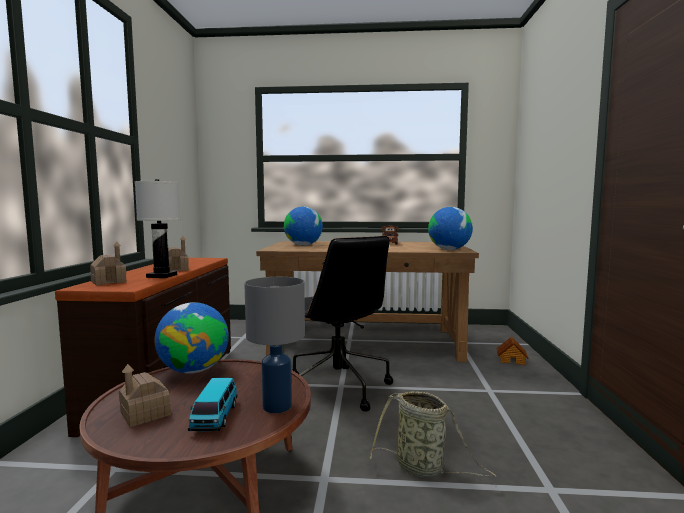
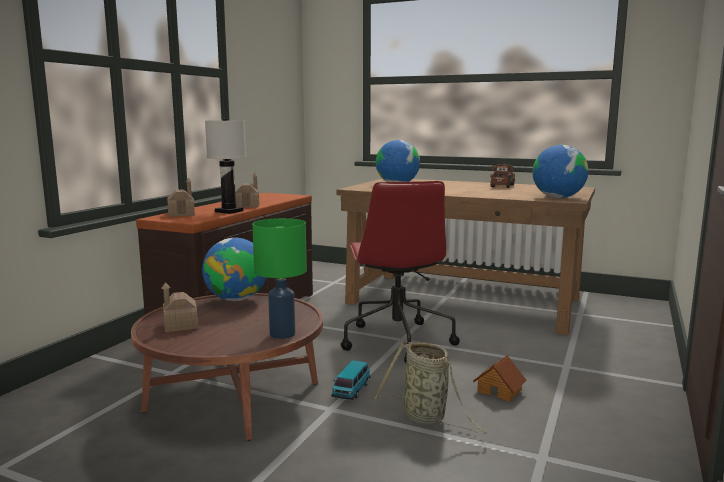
camera: 20 degrees right, 5 degrees up
(214, 417) = (228, 334): toy car -> toy car (351, 390)
(276, 406) = (282, 334): grey table lamp -> green table lamp
(336, 387) = (396, 340): black office chair -> red office chair
(511, 360) = (629, 340): toy house -> toy house (499, 391)

